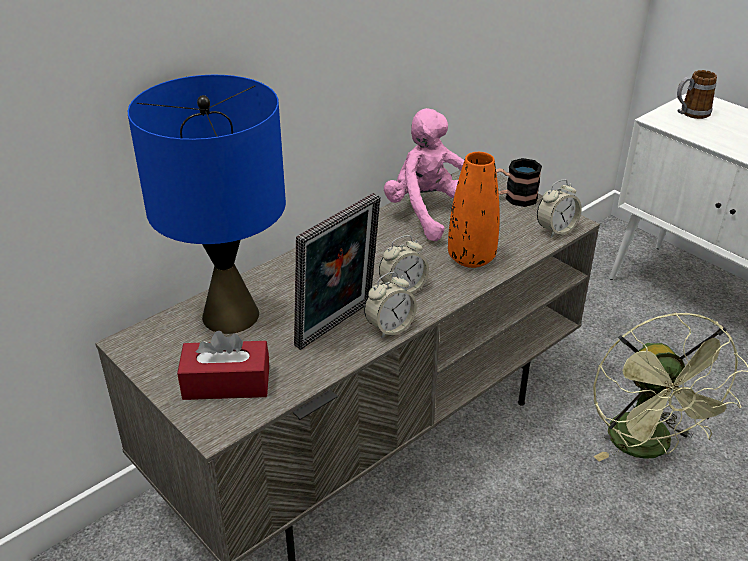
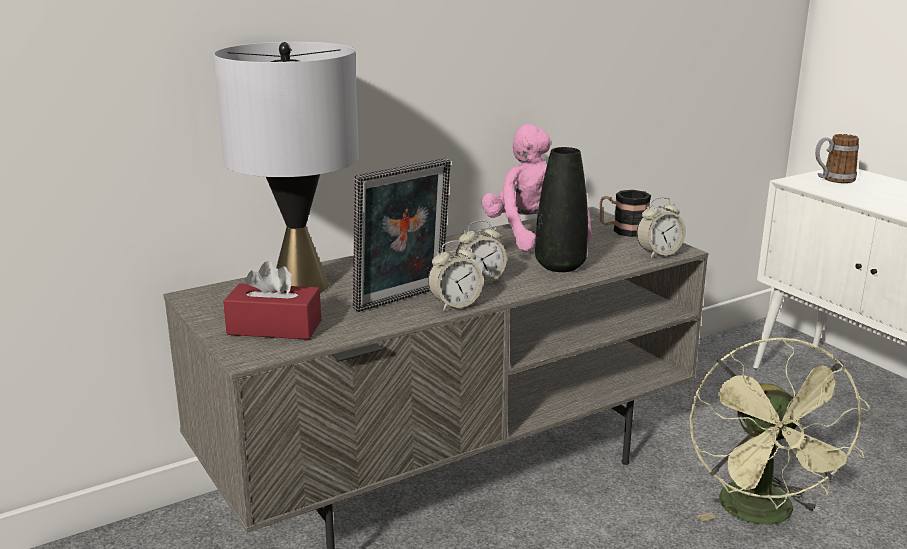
camera: 10 degrees right, 15 degrees down
(231, 315) = (300, 285): blue table lamp -> grey table lamp
(471, 258) = (560, 266): orange vase -> black vase

